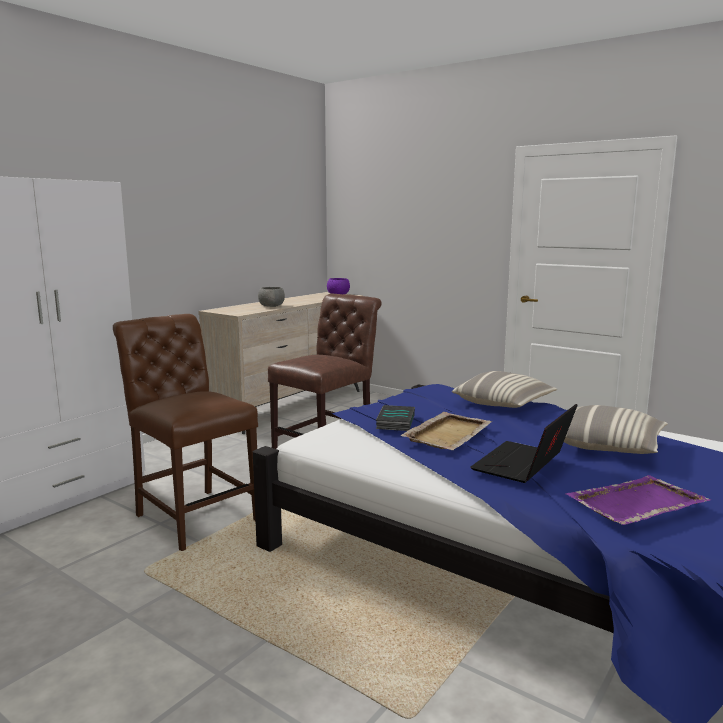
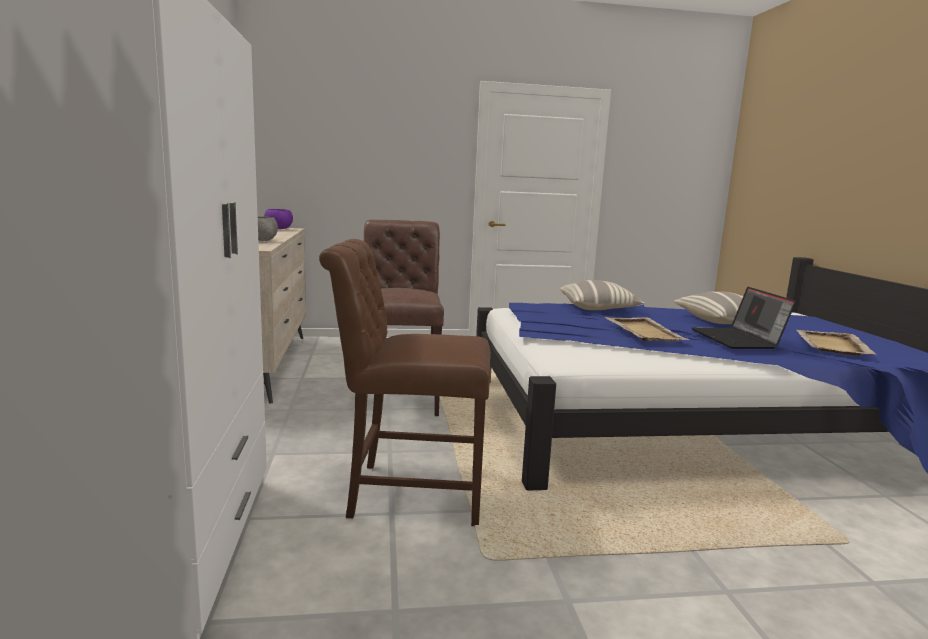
camera: 45 degrees left, 0 degrees up
(394, 422) = (588, 331): book -> none
(635, 503) = (832, 345): purple tray -> beige tray

